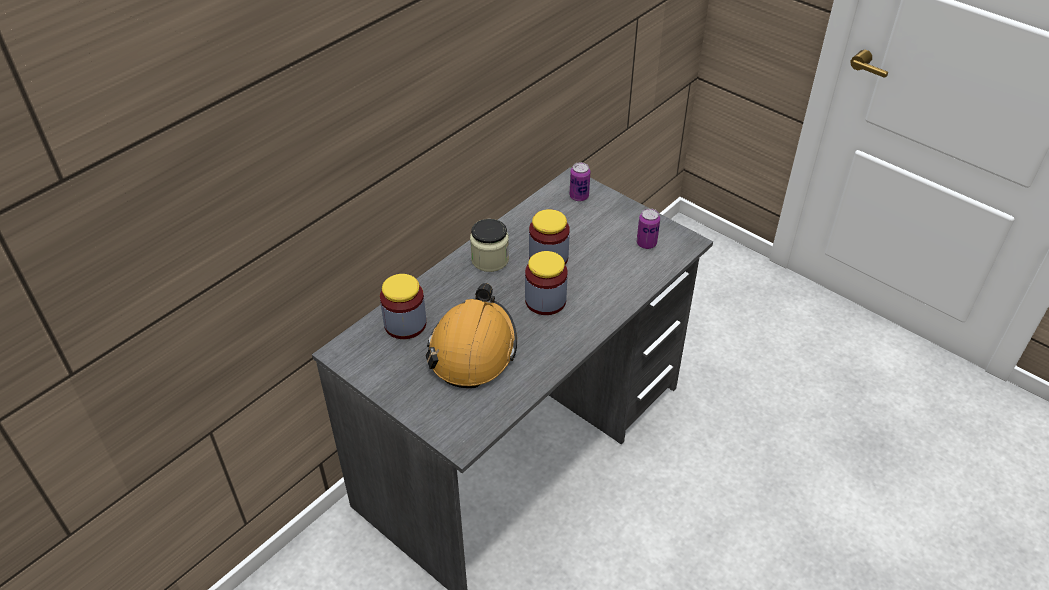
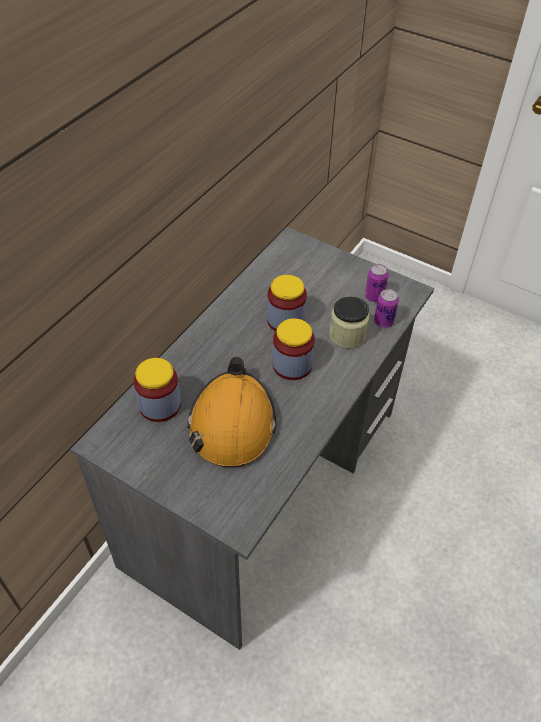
camera: 10 degrees left, 5 degrees up
(490, 259) = (230, 328): jar -> jar (347, 335)
(579, 196) = (301, 255): can -> can (383, 322)

